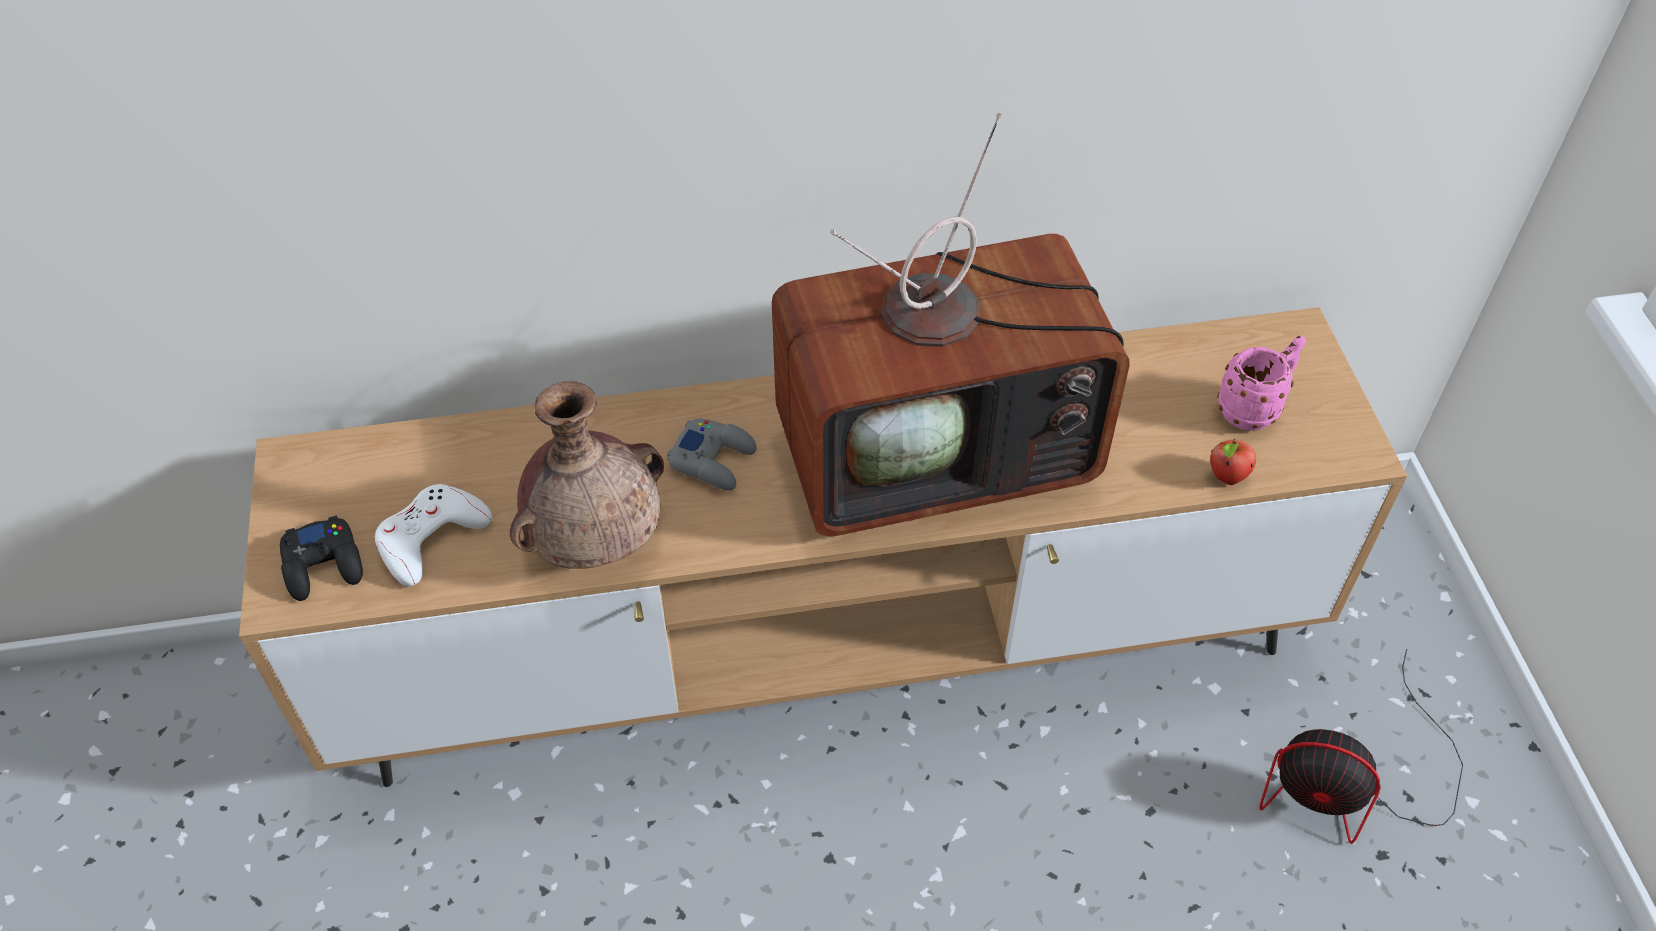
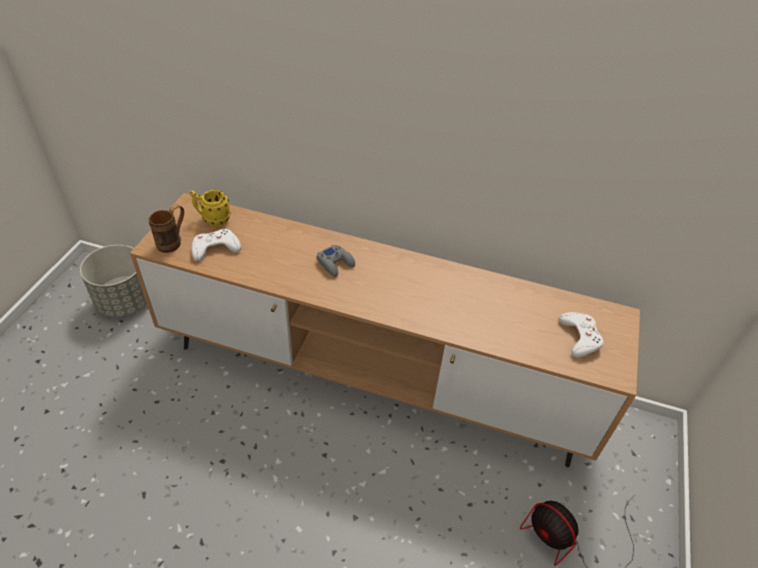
camera: 25 degrees right, 5 degrees down
(166, 745) = (125, 301): none -> grey planter
(324, 565) = (173, 241): black game controller -> brown mug
(374, 474) = (212, 219): none -> yellow mug
(598, 542) = (272, 274): brown vase -> none
(942, 448) = (429, 296): television -> none
(1227, 478) = (546, 359): apple -> none
(1255, 408) = (580, 337): pink mug -> white game controller

